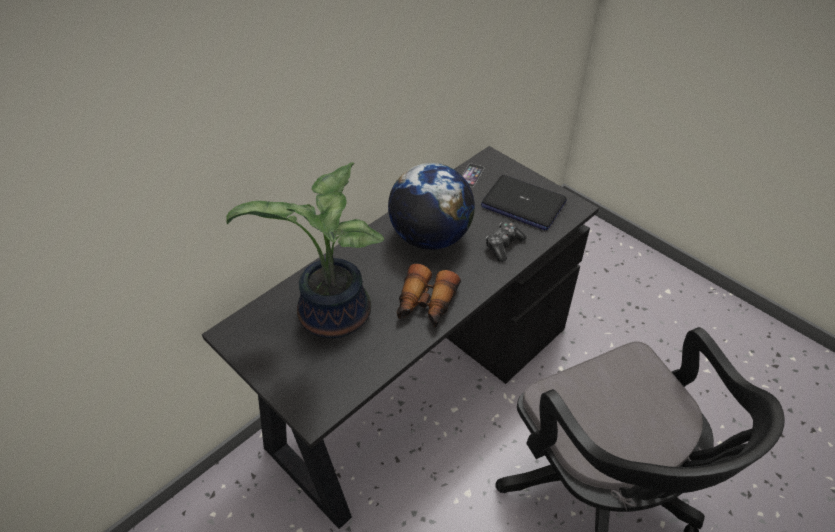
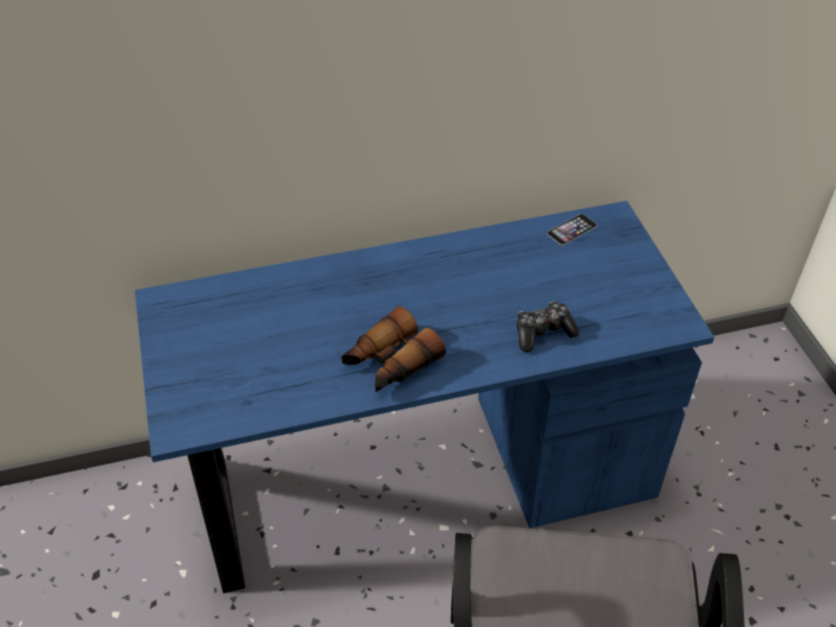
camera: 30 degrees right, 0 degrees up
(332, 317) = (276, 331): potted plant -> none
(416, 386) = (417, 477): black desk -> blue desk
(430, 237) = (459, 286): globe -> none
(523, 204) = (611, 291): laptop -> none

